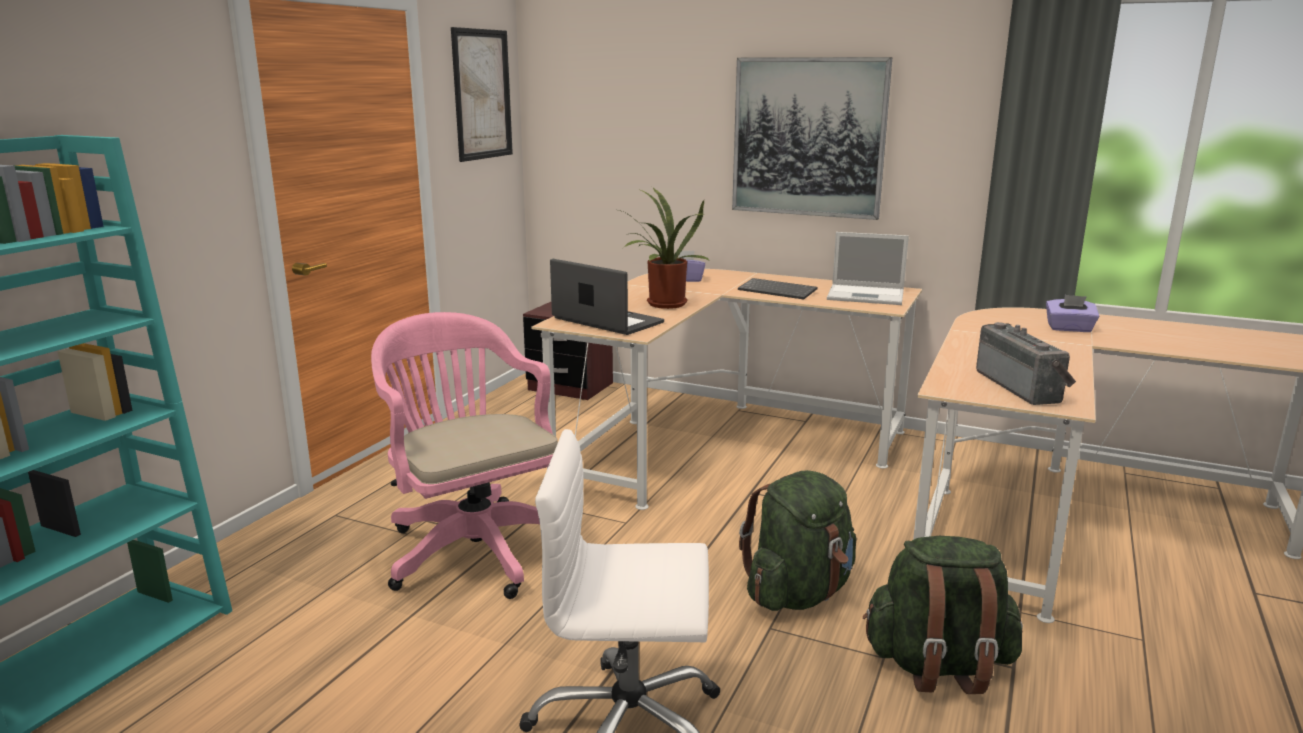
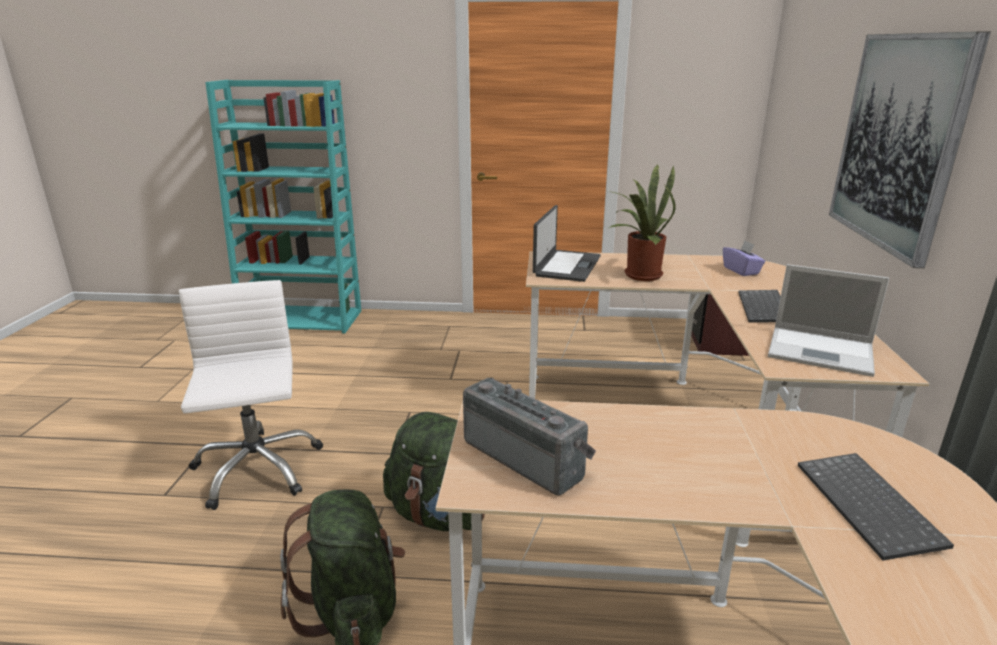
camera: 70 degrees right, 5 degrees up
(473, 547) = (436, 372): pink office chair -> none
(482, 94) = (707, 70): picture -> none
(867, 295) = (822, 351): laptop -> laptop turned 60 degrees counterclockwise
(1022, 387) = (527, 457): radio -> radio turned 105 degrees counterclockwise
(1069, 328) = (870, 507): purple tissue box -> keyboard

